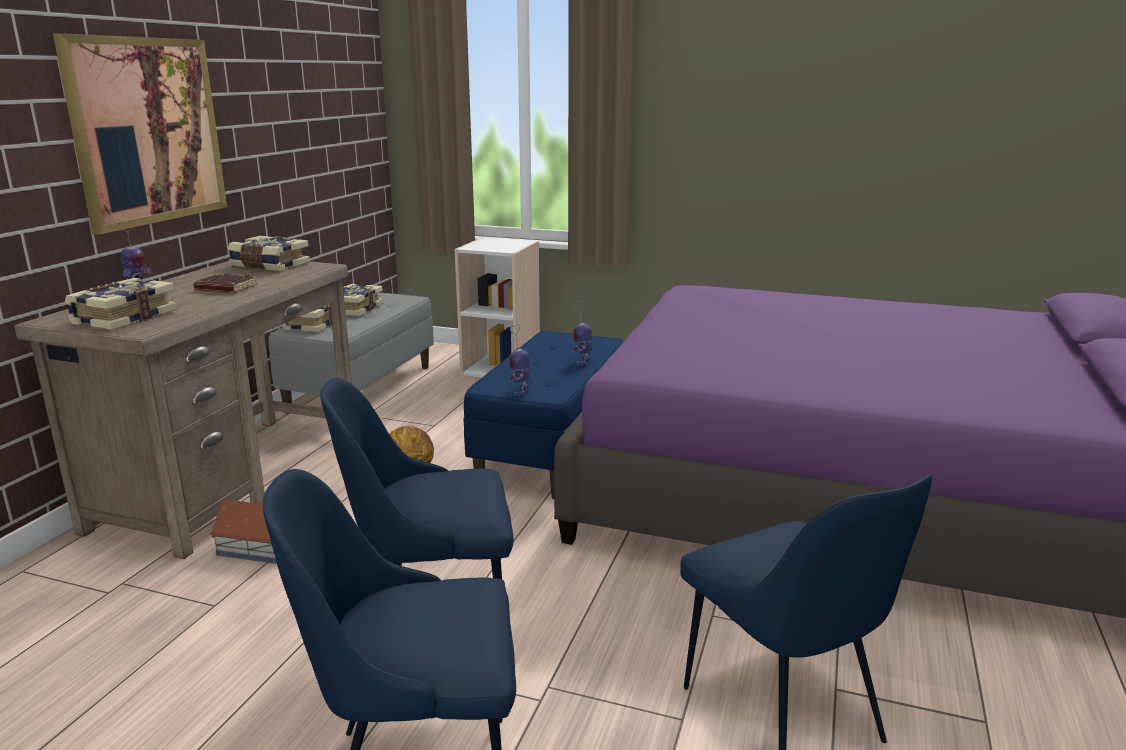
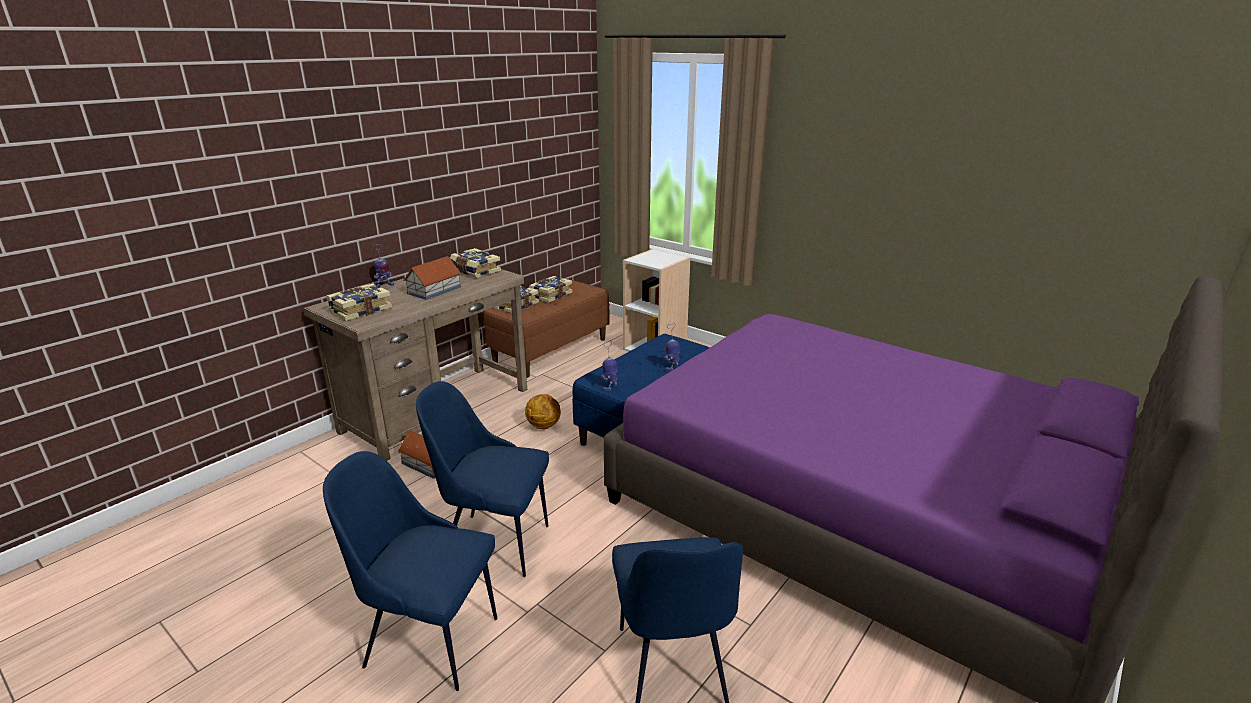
camera: 20 degrees right, 5 degrees up
(147, 131) = (400, 182): picture -> none
(225, 288) = (433, 290): brown book -> toy house
(361, 388) = (551, 350): grey bench -> brown bench

